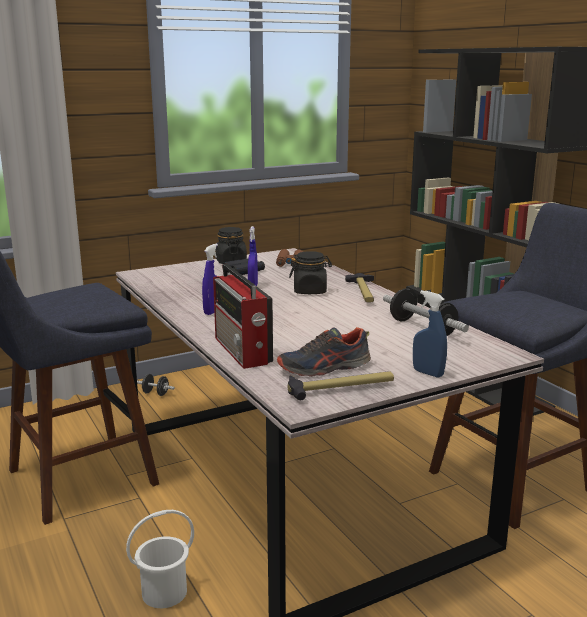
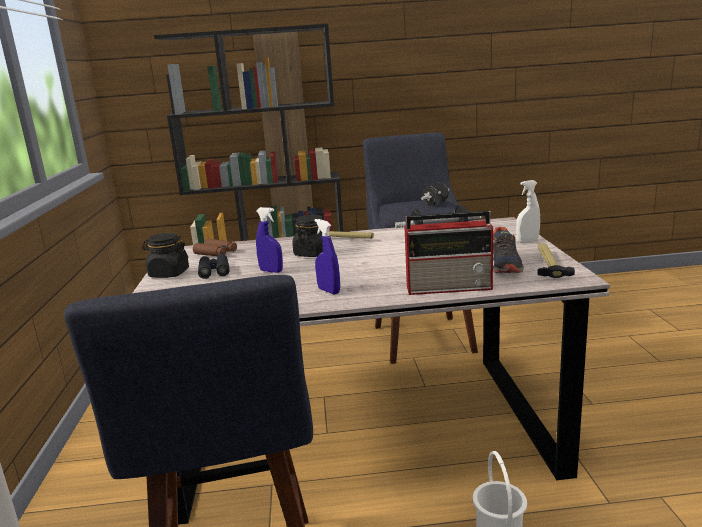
camera: 65 degrees left, 0 degrees up
(155, 393) = (90, 493): black dumbbell -> black dumbbell (435, 203)
(428, 373) = (527, 241): blue spray bottle -> white spray bottle

